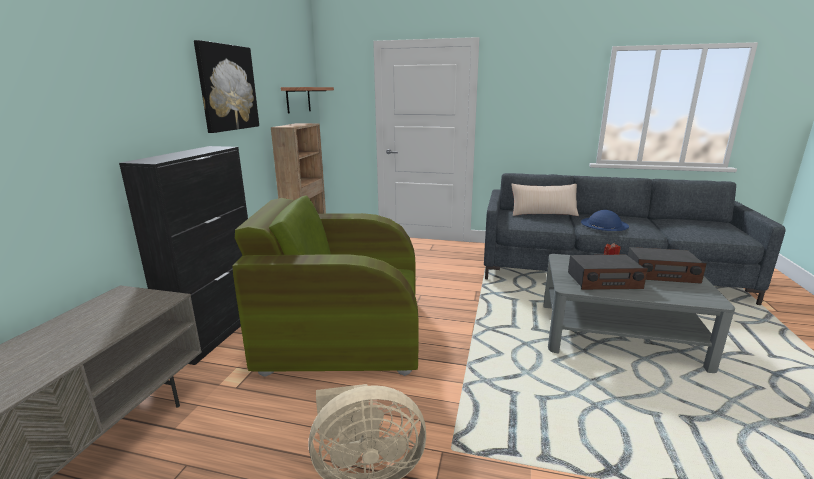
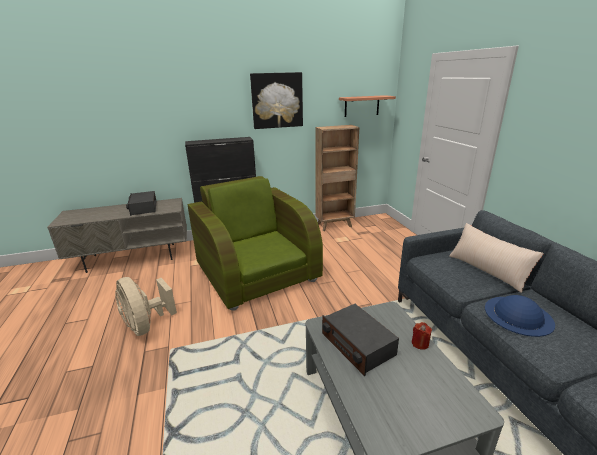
camera: 60 degrees right, 5 degrees up
(661, 273) = (429, 389): radio -> radio (143, 208)

